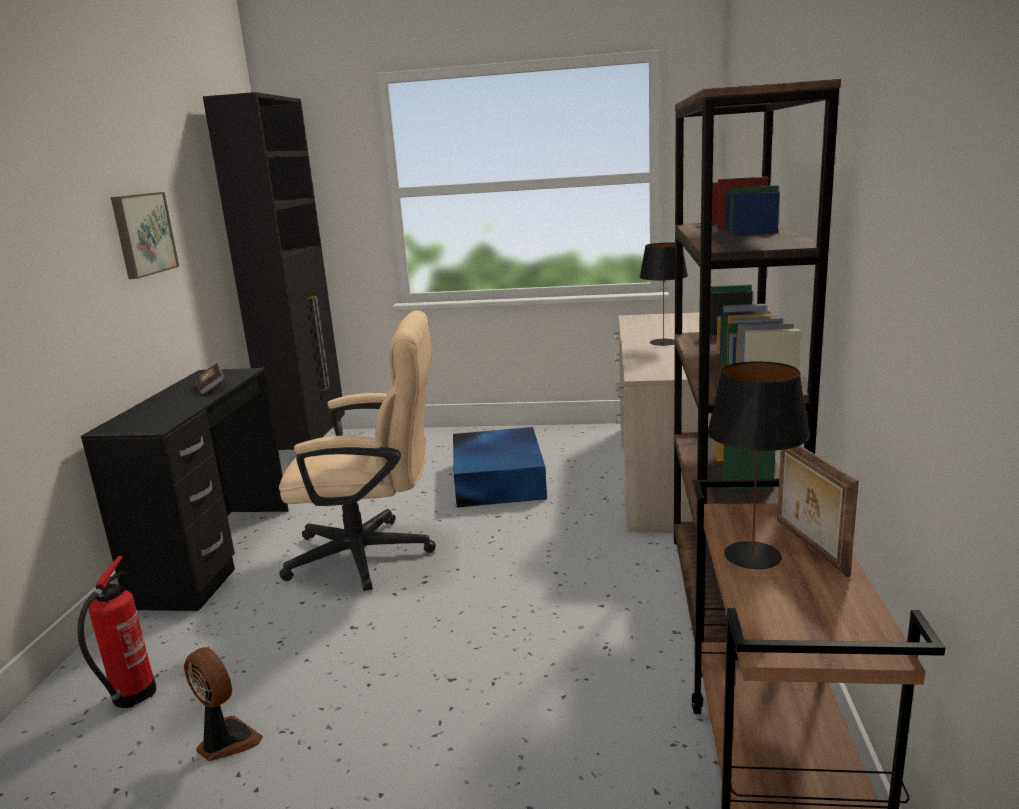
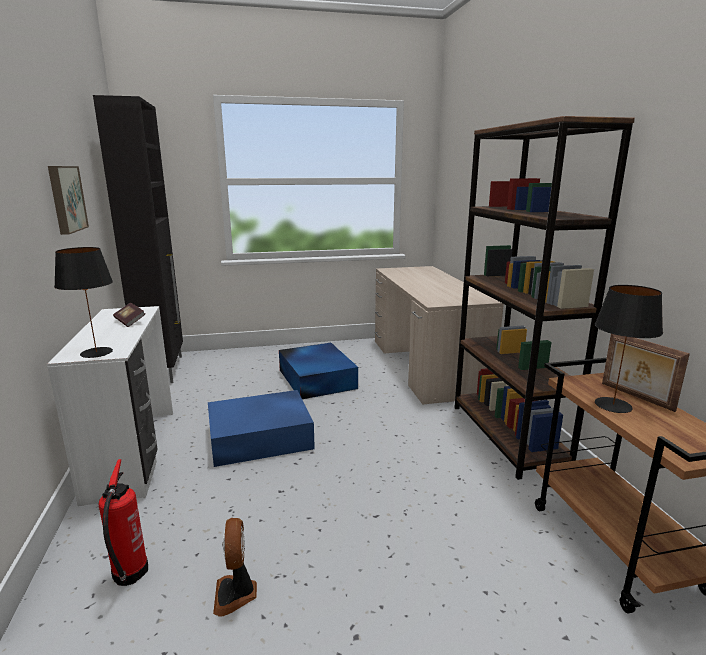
camera: 20 degrees left, 0 degrees up
(218, 554) = (134, 452): black desk -> white desk
(226, 742) = (236, 594): fan -> fan turned 120 degrees counterclockwise
(374, 554) = (261, 437): beige office chair -> blue storage box
(664, 342) = (424, 284): black table lamp -> black table lamp (97, 352)

